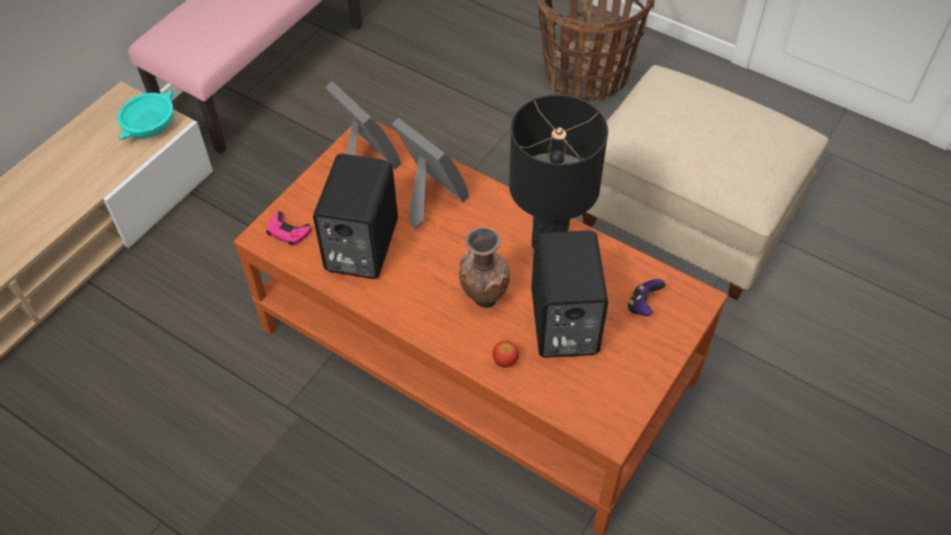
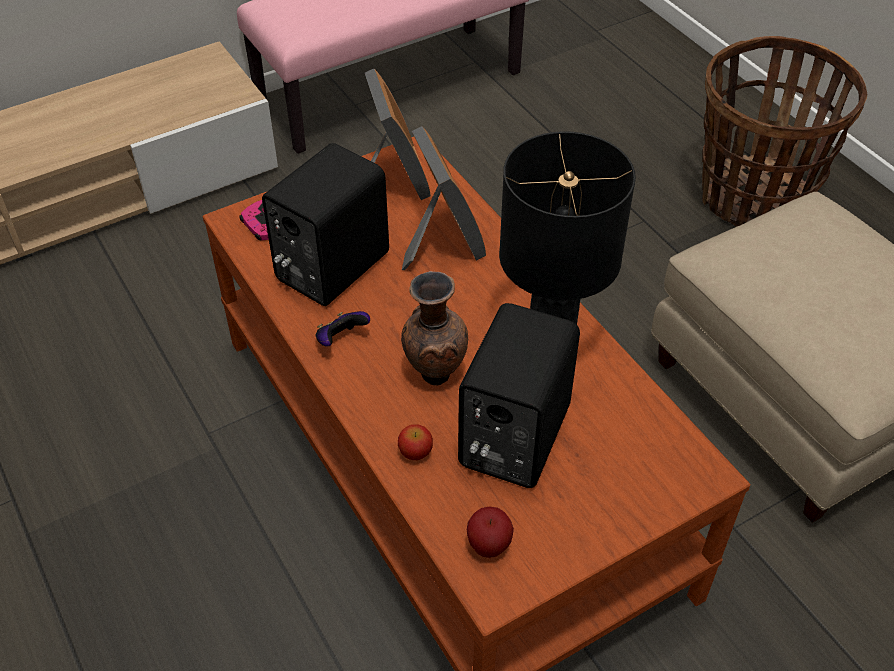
camera: 25 degrees right, 5 degrees down
(150, 126) = (219, 91): turquoise bowl -> none
(591, 405) = (489, 546): none -> apple
(643, 305) = (627, 455): game controller -> game controller (341, 340)

